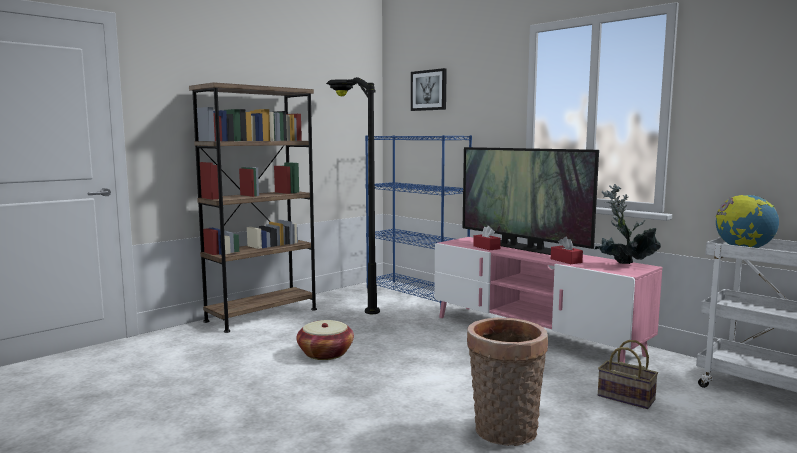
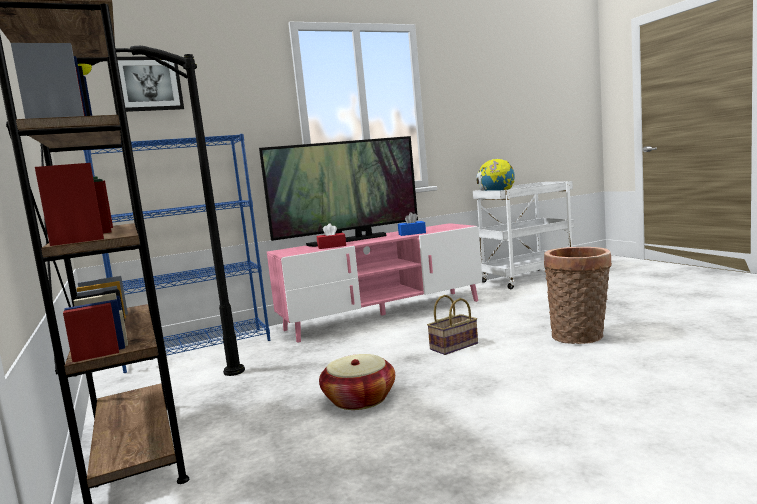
camera: 70 degrees left, 0 degrees up
(566, 260) = (412, 233): red tissue box -> blue tissue box
(623, 265) = (440, 227): potted plant -> none
(624, 398) = (523, 305): basket -> basket (453, 347)

